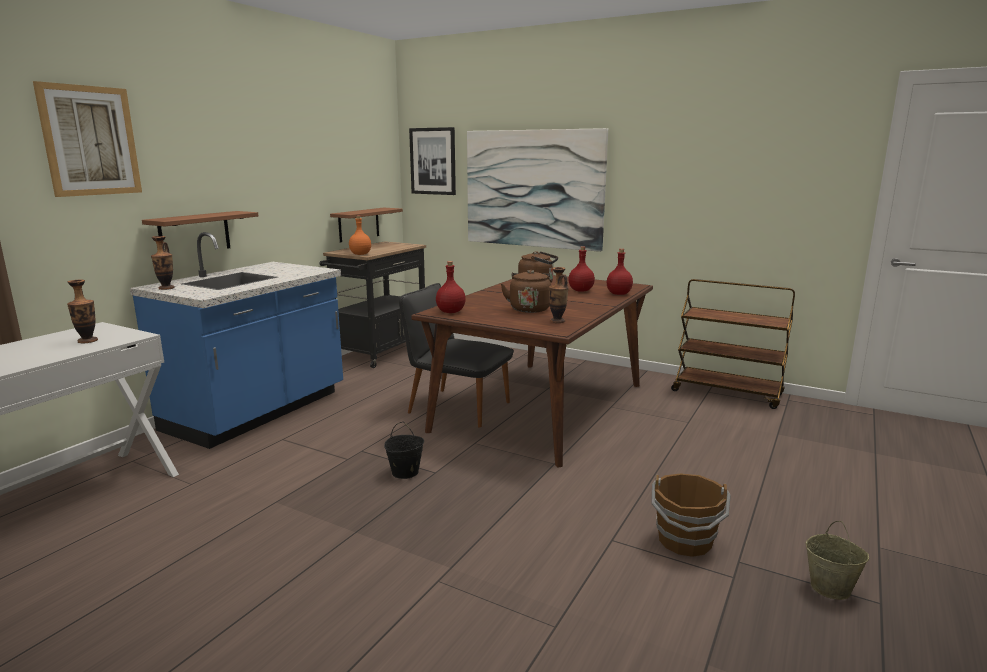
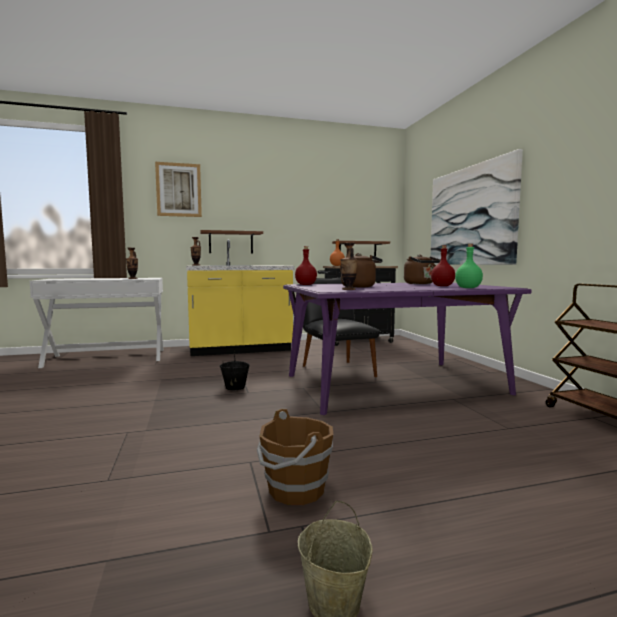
camera: 45 degrees right, 10 degrees down
(258, 411) = (240, 349): blue counter -> yellow counter
(433, 161) = (417, 207): picture -> none
(541, 406) = (394, 384): brown dining table -> purple dining table
(619, 294) = (468, 288): red bottle -> green bottle

